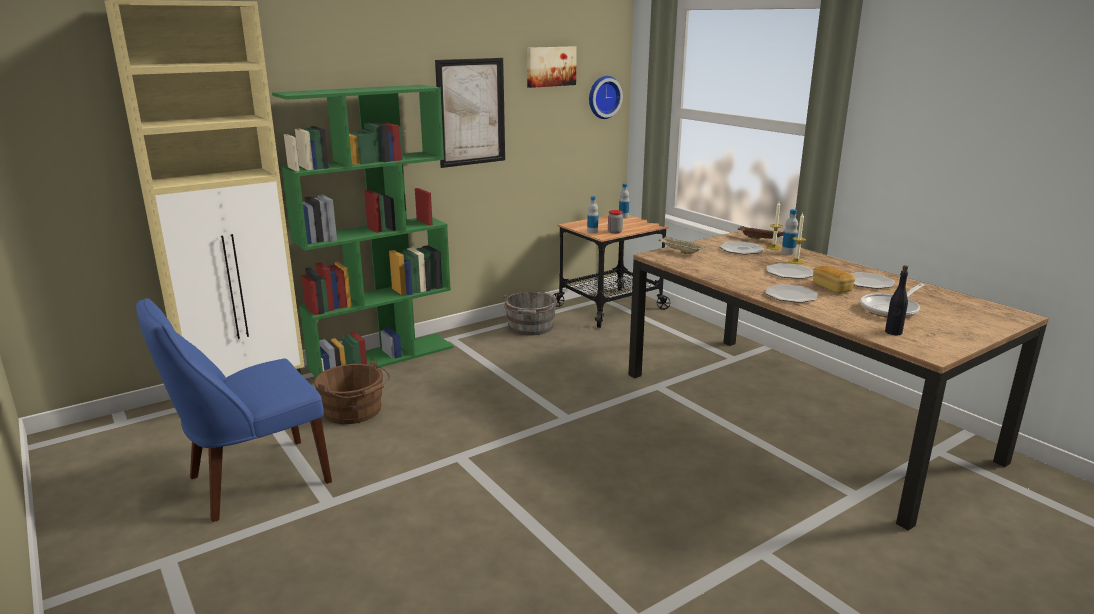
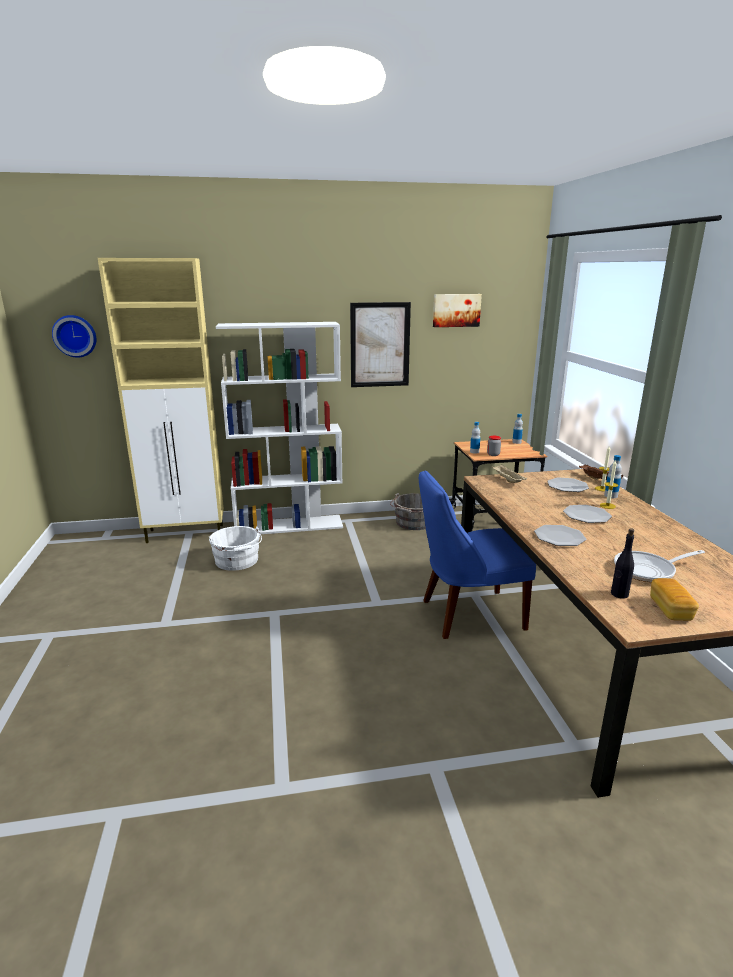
camera: 25 degrees right, 0 degrees up
(252, 481) = (137, 595): blue chair -> blue chair (467, 614)
(355, 411) = (237, 561): brown bucket -> white bucket
(383, 357) = (289, 525): green bookcase -> white bookcase
(603, 97) = (508, 338): wall clock -> wall clock (75, 336)
(831, 288) = (610, 537): bread -> bread (670, 609)
(868, 282) = (658, 538): plate -> none

